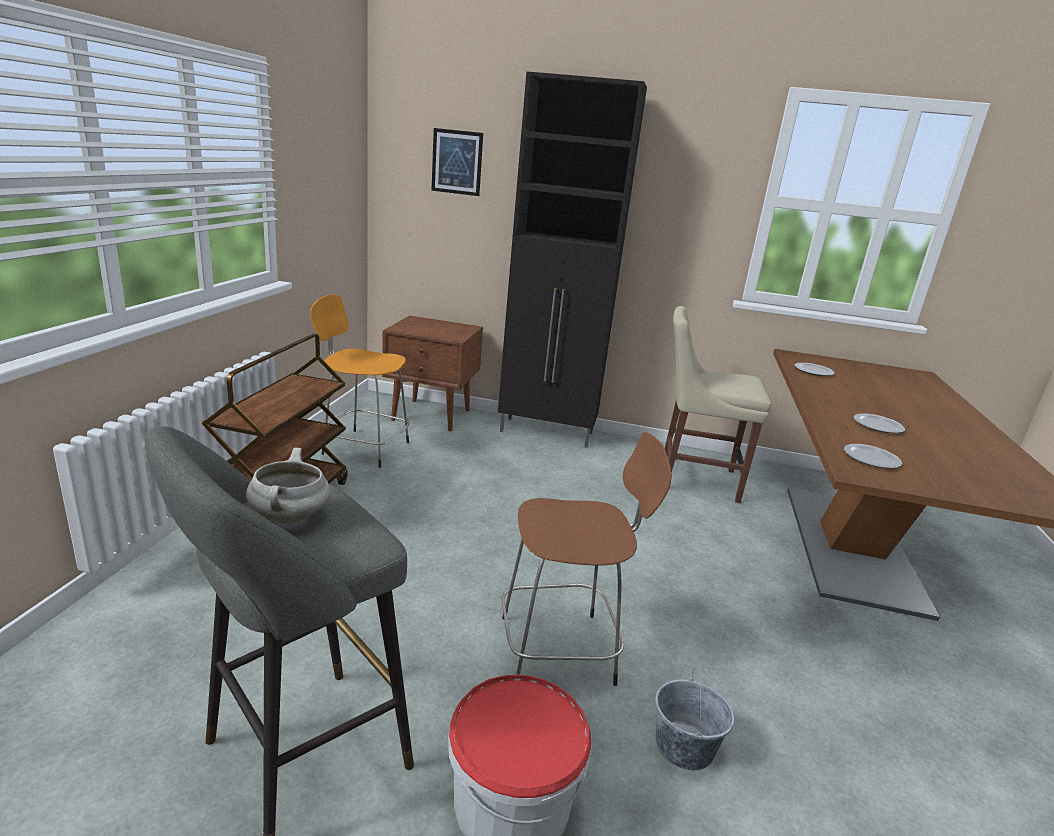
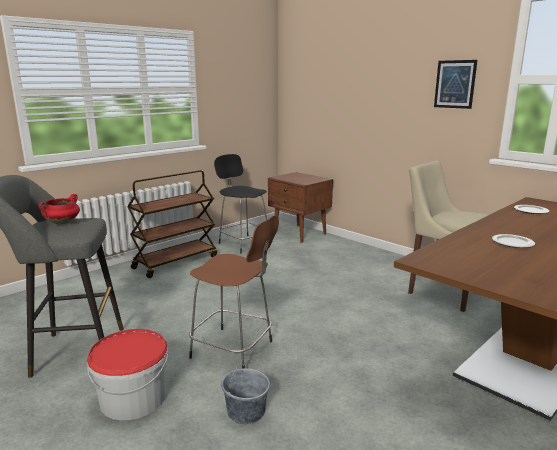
camera: 35 degrees right, 5 degrees down
(290, 517) = (62, 223): white cooking pot -> red cooking pot
(363, 447) = (243, 243): orange stool -> black stool
(457, 162) = (319, 77): picture -> picture (455, 84)
(547, 433) = (364, 251): black cabinet -> none
(872, 458) = (456, 256): plate -> none

